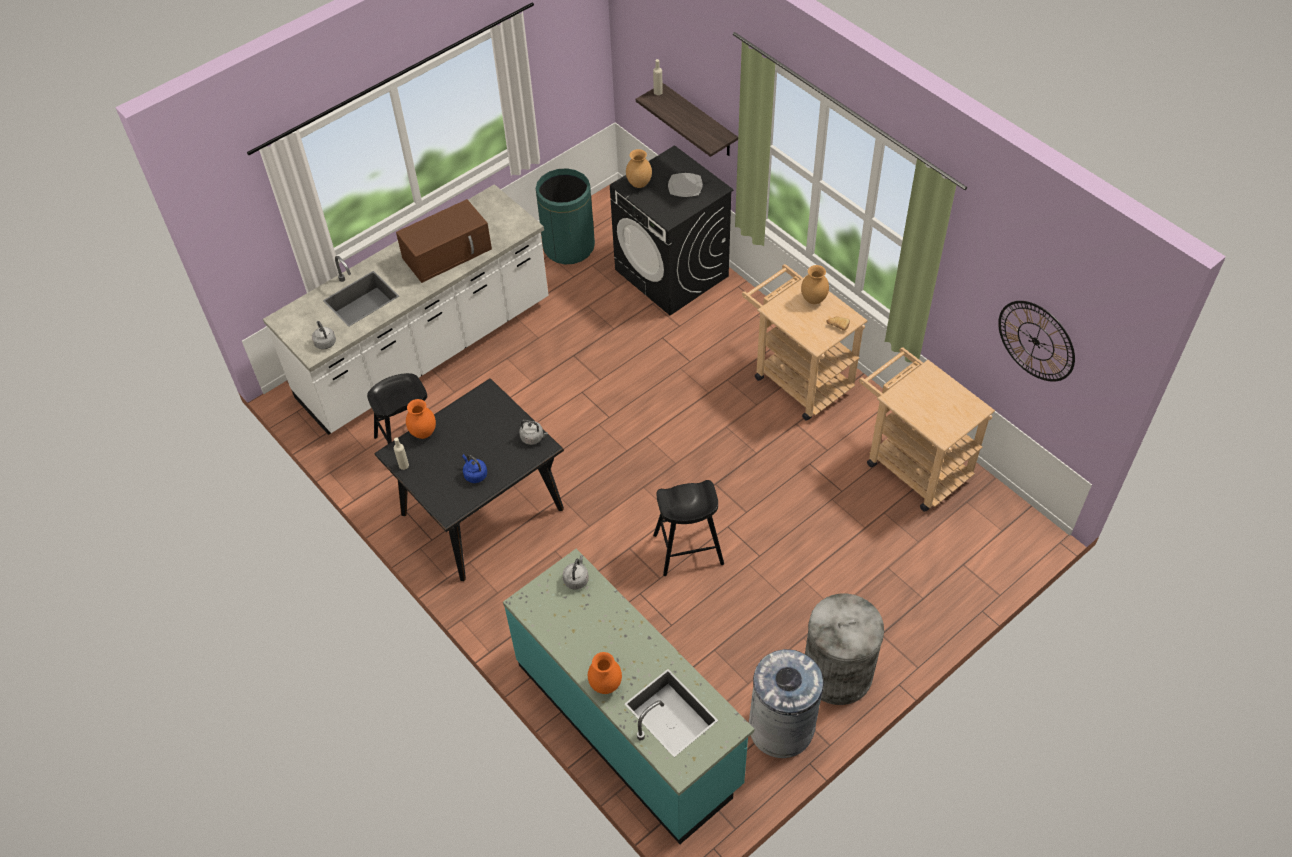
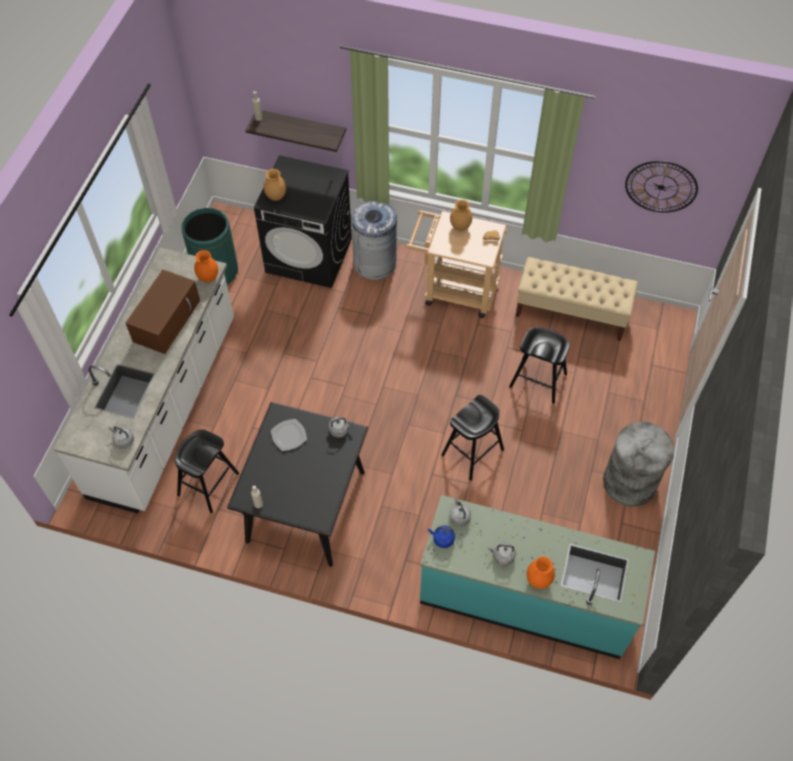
camera: 35 degrees left, 5 degrees up
(424, 433) = (254, 471): orange vase -> orange vase (209, 278)
(475, 474) = (318, 481): blue kettle -> blue kettle (442, 539)
(588, 641) = (502, 556): none -> grey kettle
(685, 186) = (312, 183): plate -> plate (289, 435)
(781, 727) = (623, 540): grey trash can -> grey trash can (375, 263)
(817, 514) = (538, 380): none -> black stool
(911, 464) = (571, 313): beige cart -> beige bench

